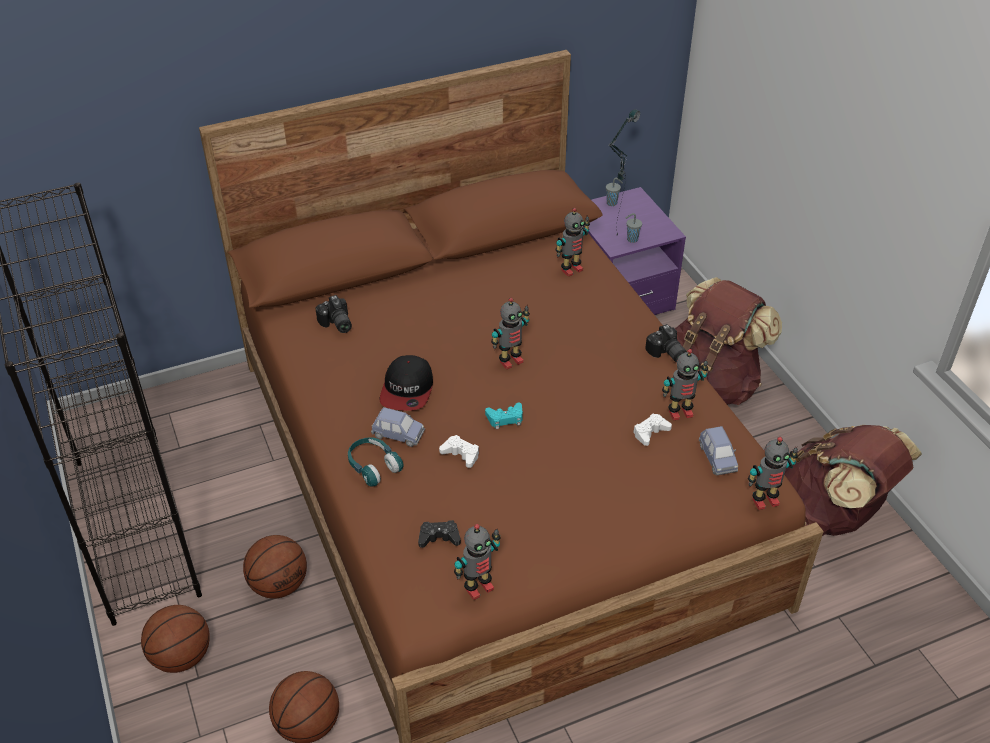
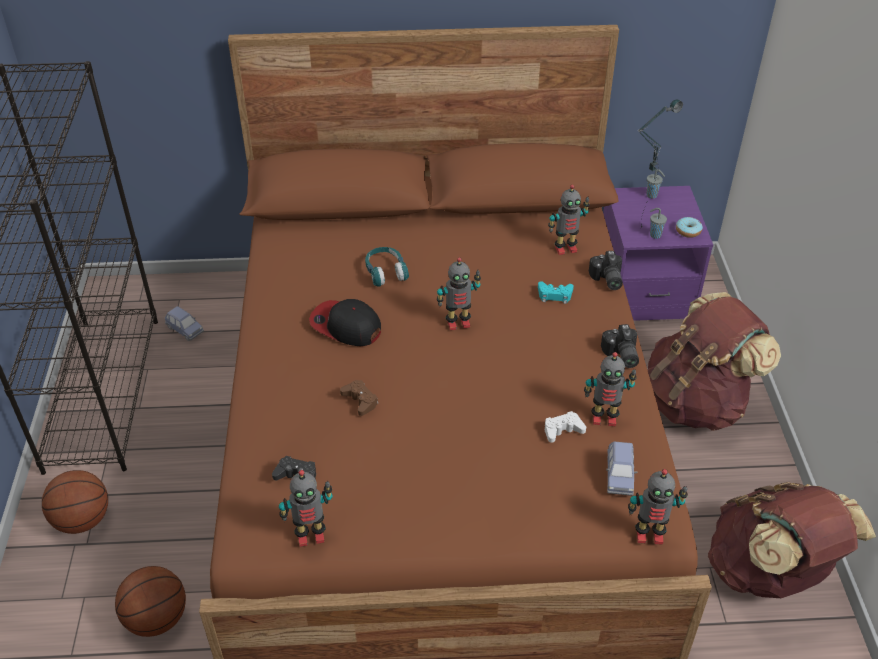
camera: 20 degrees right, 0 degrees up
(279, 584) = (196, 480): basketball -> none
(336, 324) = (314, 249): camera -> camera (606, 279)
(373, 466) = (276, 390): turquoise headphones -> turquoise headphones (386, 272)
(398, 435) = (314, 366): blue toy car -> blue toy car (185, 330)
(407, 390) = (345, 326): cap -> cap turned 90 degrees clockwise
(461, 454) = (360, 400): white game controller -> brown game controller
(505, 418) = (423, 377): turquoise game controller -> turquoise game controller (554, 295)
(659, 229) = (688, 231): none -> donut

